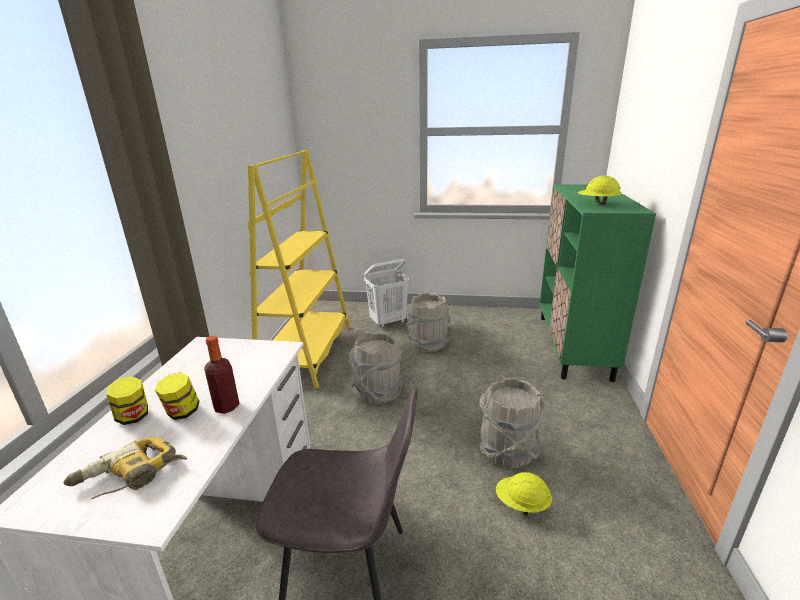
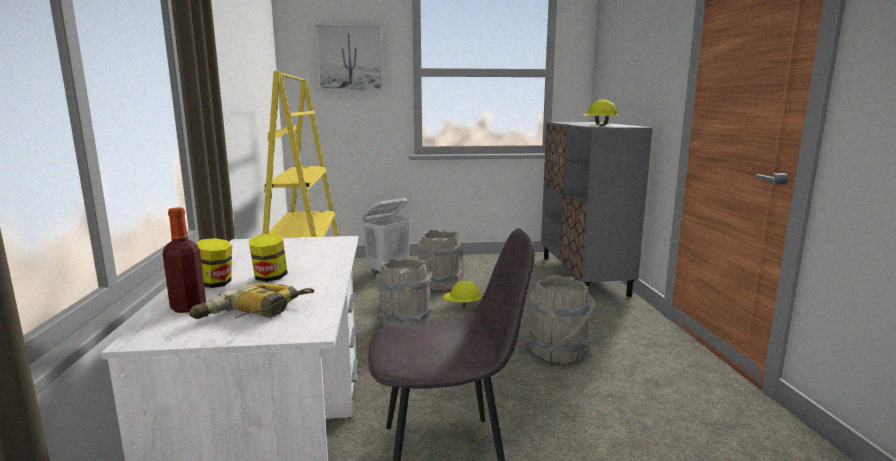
camera: 15 degrees left, 10 degrees down
(226, 406) = (316, 272): bottle -> bottle (188, 307)
(359, 120) = (350, 58): none -> picture
(522, 504) = (589, 386): yellow hard hat -> yellow hard hat (462, 306)
(573, 346) = (583, 275): green cabinet -> grey cabinet

